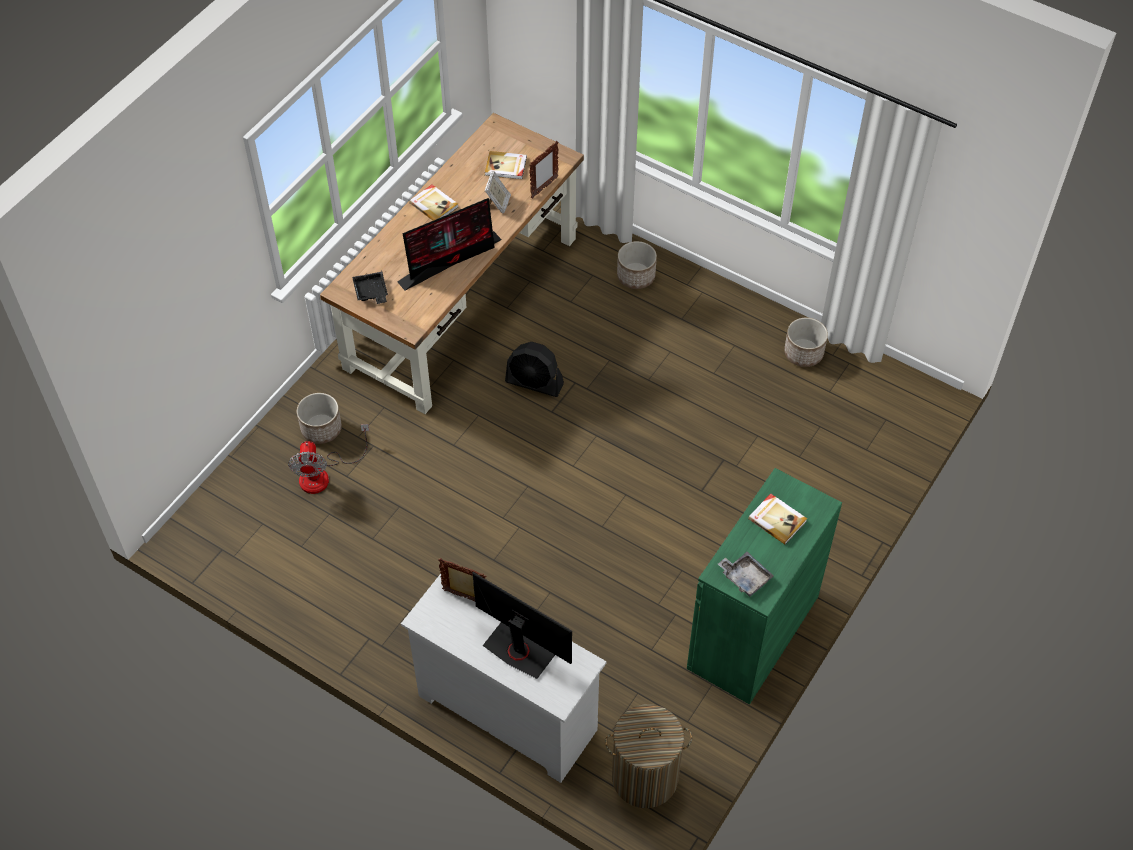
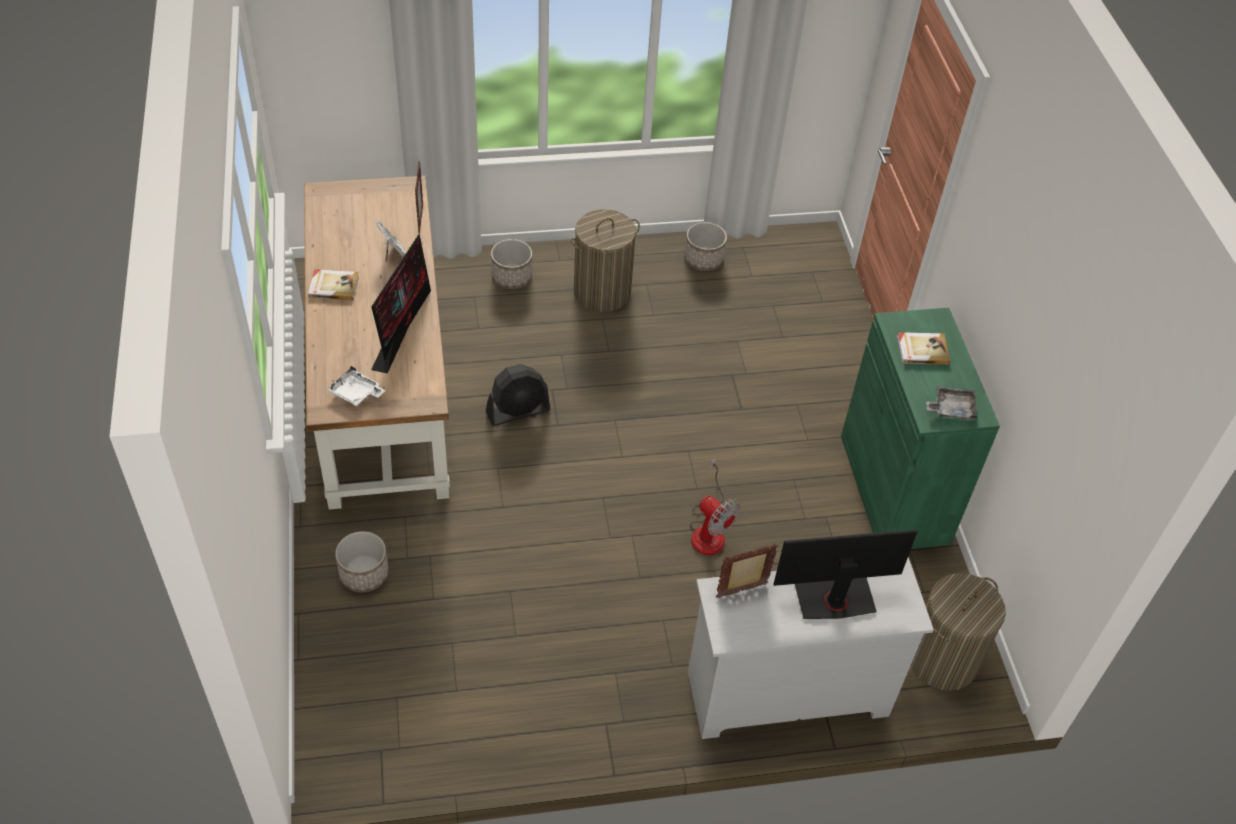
camera: 45 degrees left, 5 degrees down
(323, 474) = (409, 612): fan -> fan (708, 530)
(371, 292) = (356, 393): black tray -> white tray
(506, 167) = (366, 220): book -> none
(692, 330) = (602, 292): none -> laundry basket

